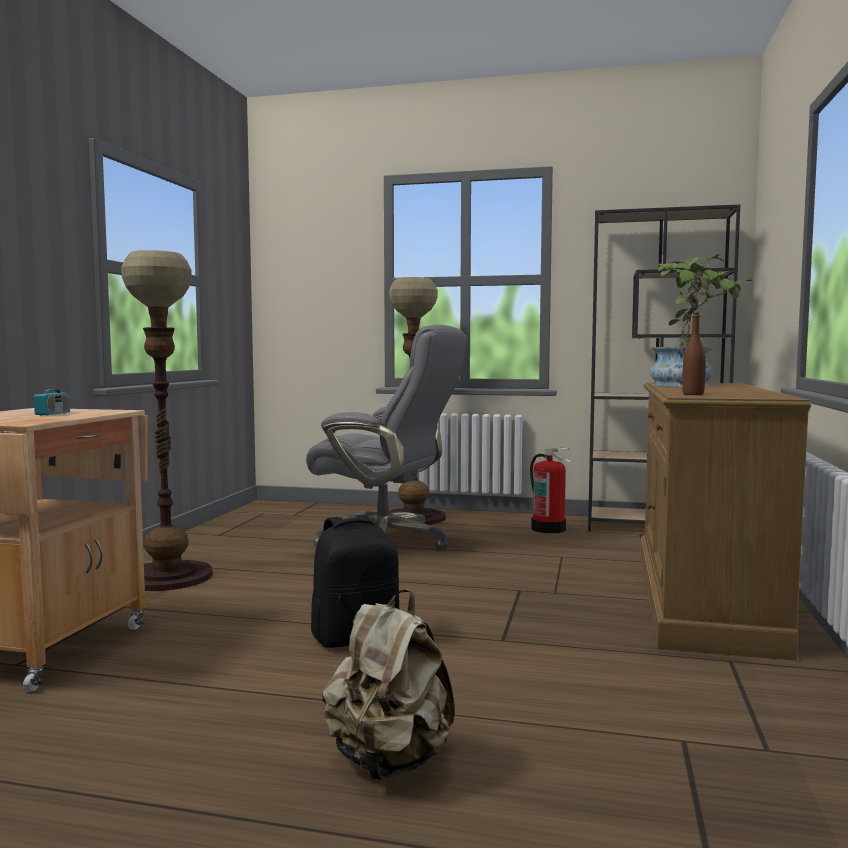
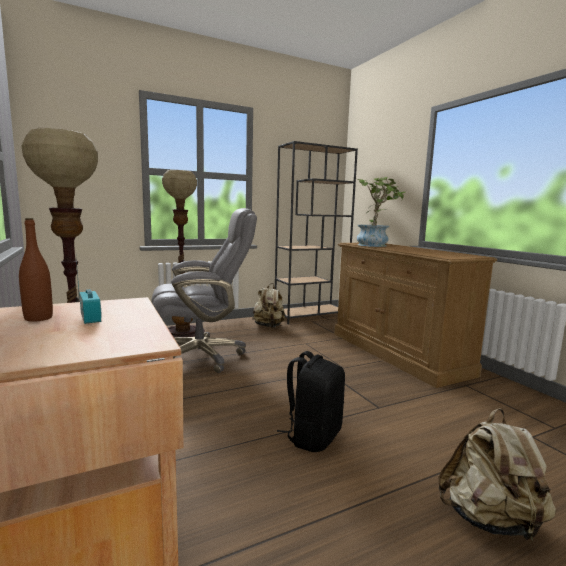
camera: 40 degrees left, 5 degrees up
(549, 529) = (268, 326): fire extinguisher -> beige backpack
(693, 394) = (438, 255): brown bottle -> brown bottle (38, 318)

